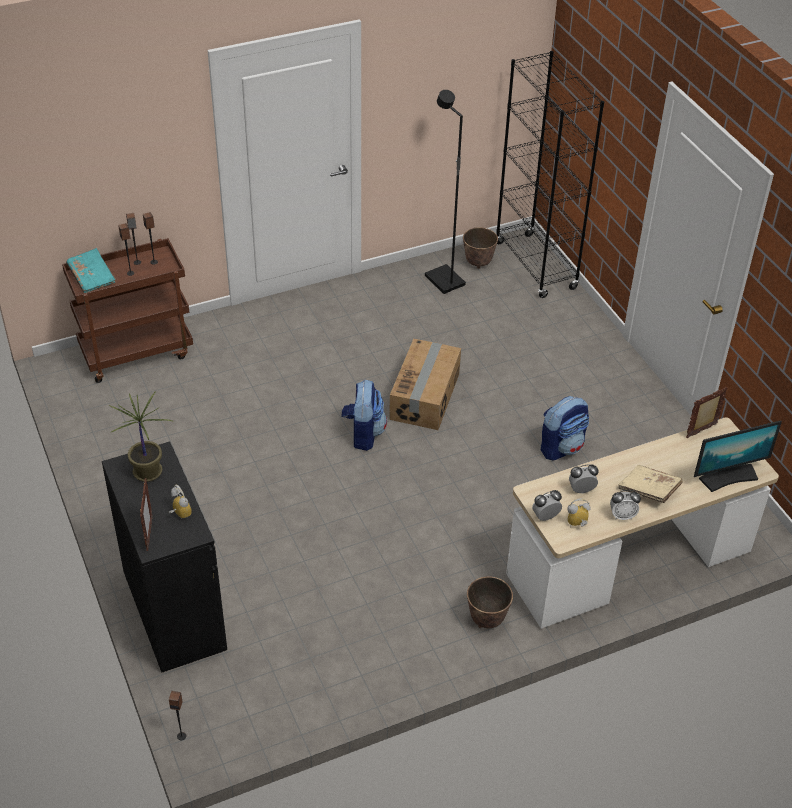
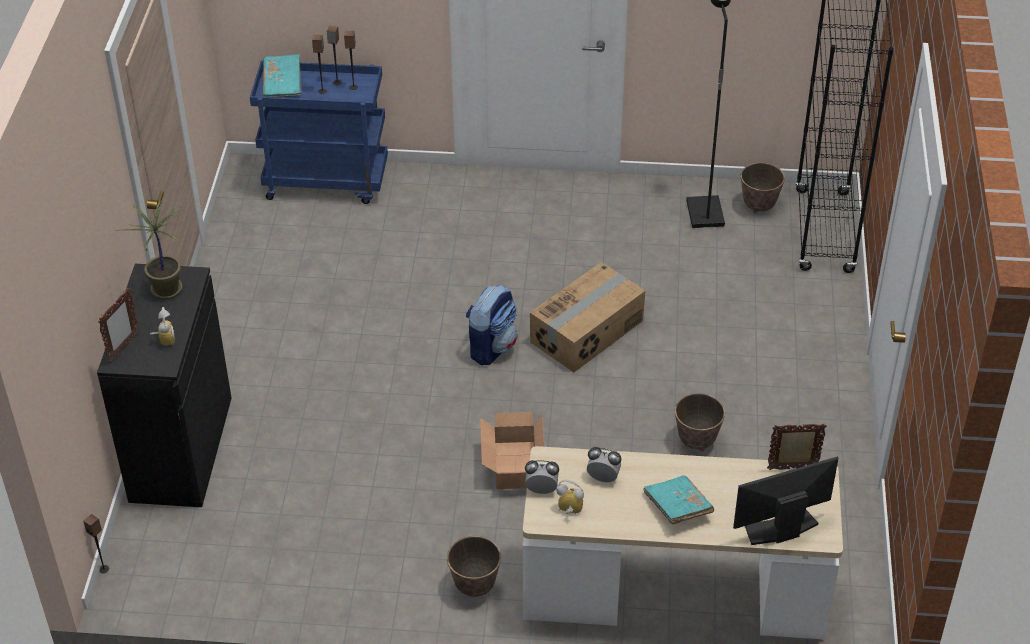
camera: 30 degrees right, 0 degrees up
(137, 352) = (327, 181): brown cart -> blue cart
(446, 517) = (512, 466): none -> cardboard box
(562, 447) = (696, 442): backpack -> planter
(622, 515) = (625, 522): alarm clock -> none
(649, 490) = (677, 507): beige book -> turquoise book
(728, 476) = (781, 528): monitor -> monitor turned 150 degrees clockwise

